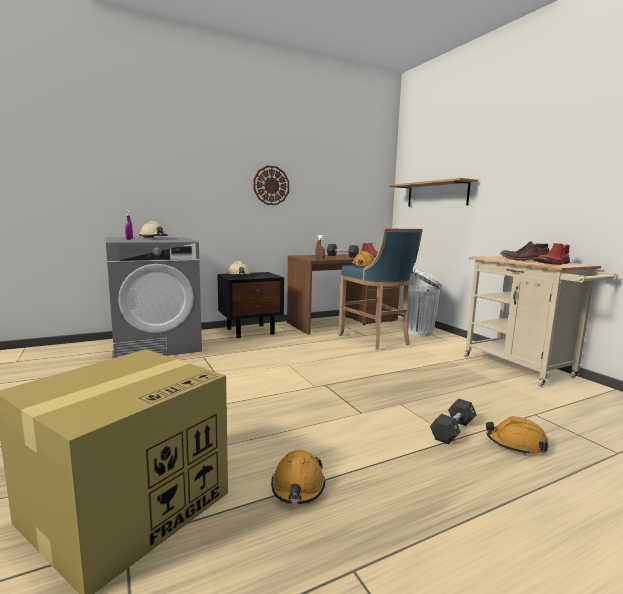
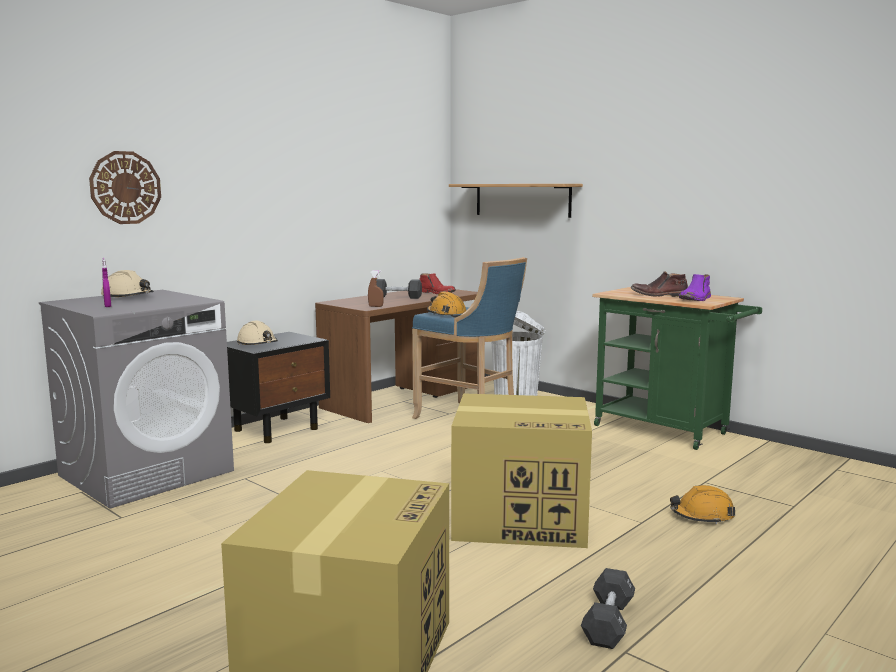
camera: 20 degrees left, 0 degrees up
(271, 185) = (285, 195): wall clock -> wall clock (125, 187)
(298, 487) = (518, 600): orange hard hat -> none
(357, 416) = (522, 518): none -> cardboard box
(453, 430) = (634, 514): black dumbbell -> black dumbbell (608, 622)
(523, 369) = (668, 431): beige cart -> green cart
(553, 263) = (695, 299): red boot -> purple boot

